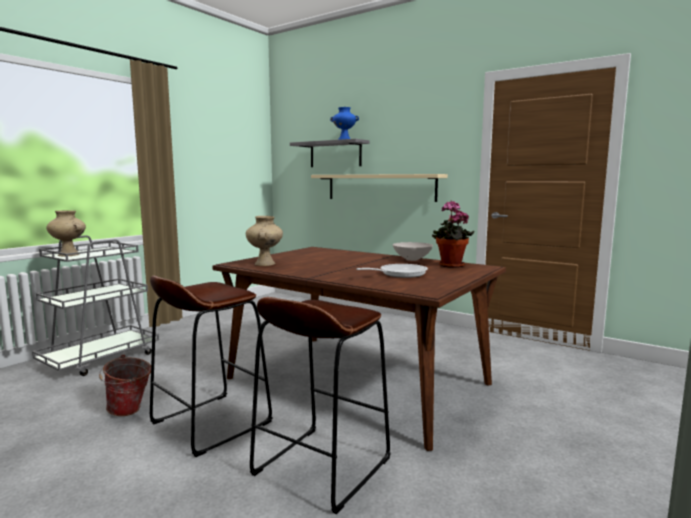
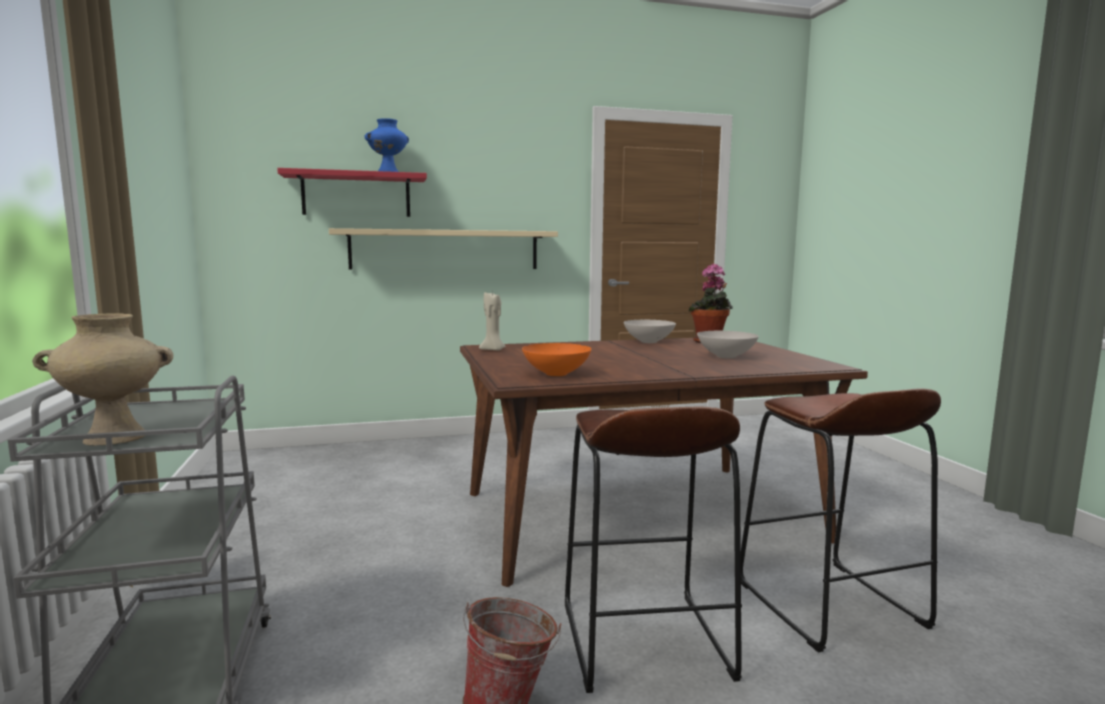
camera: 50 degrees left, 0 degrees up
(265, 264) = (557, 374): beige vase -> orange bowl
(308, 250) = (493, 350): none -> beige candle
(335, 154) = (356, 195): grey shelf -> red shelf
(399, 274) = (725, 356): frying pan -> white bowl

